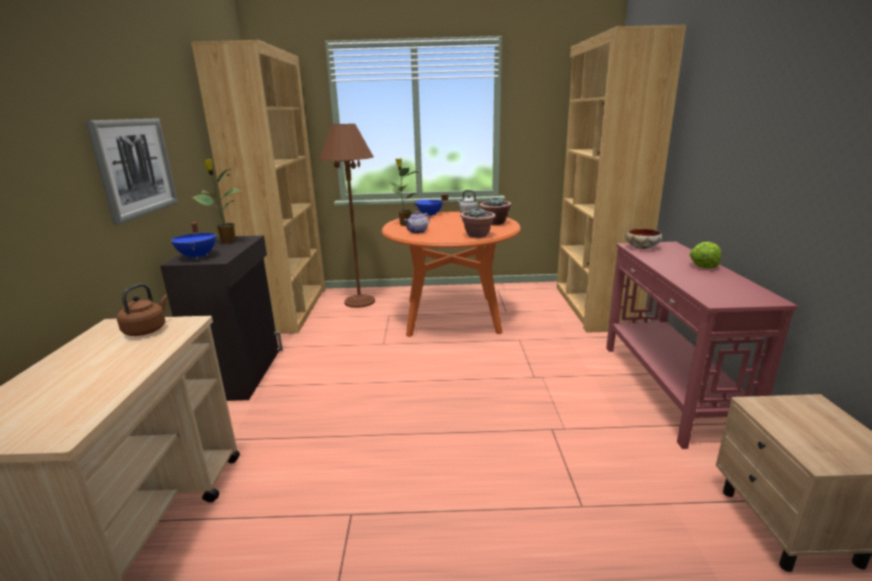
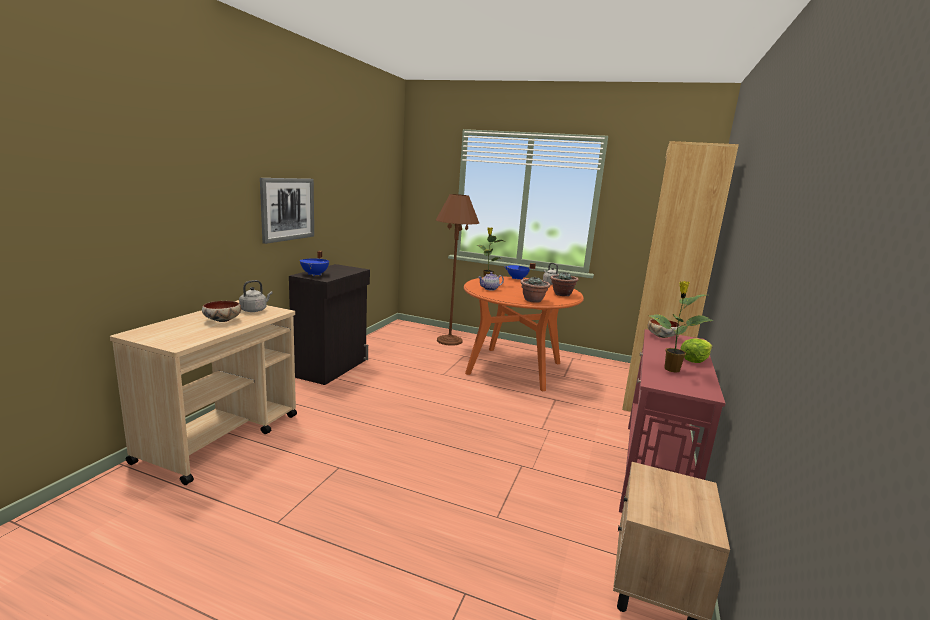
camera: 20 degrees right, 5 degrees down
(107, 362) = (222, 320): none -> bowl
(147, 330) = (254, 310): brown kettle -> grey kettle
(227, 242) = (342, 269): potted plant -> potted plant (671, 369)
(290, 309) = (394, 334): brown bookcase -> none

